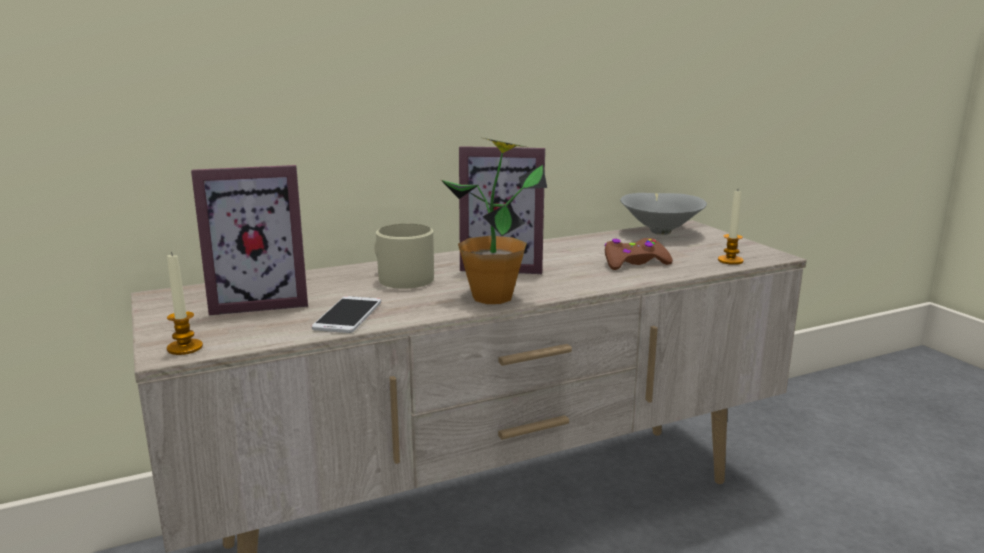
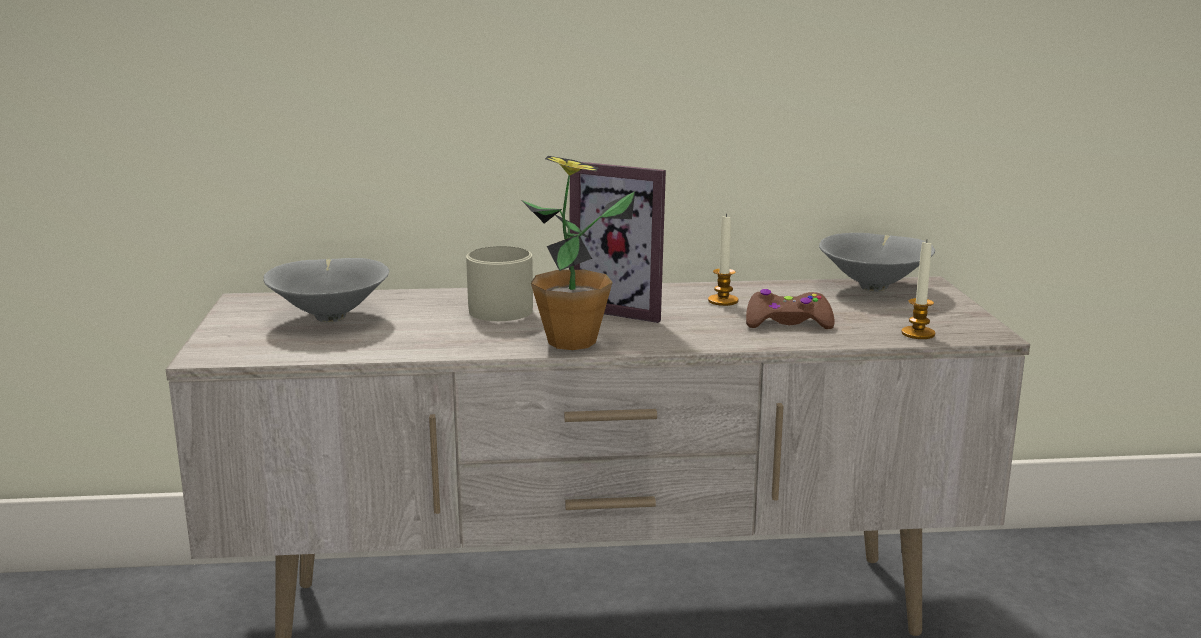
camera: 20 degrees right, 0 degrees up
(185, 348) = (224, 353): candle -> candle (723, 301)
(259, 301) = (331, 317): picture frame -> grey bowl
(348, 315) = (402, 342): phone -> none

